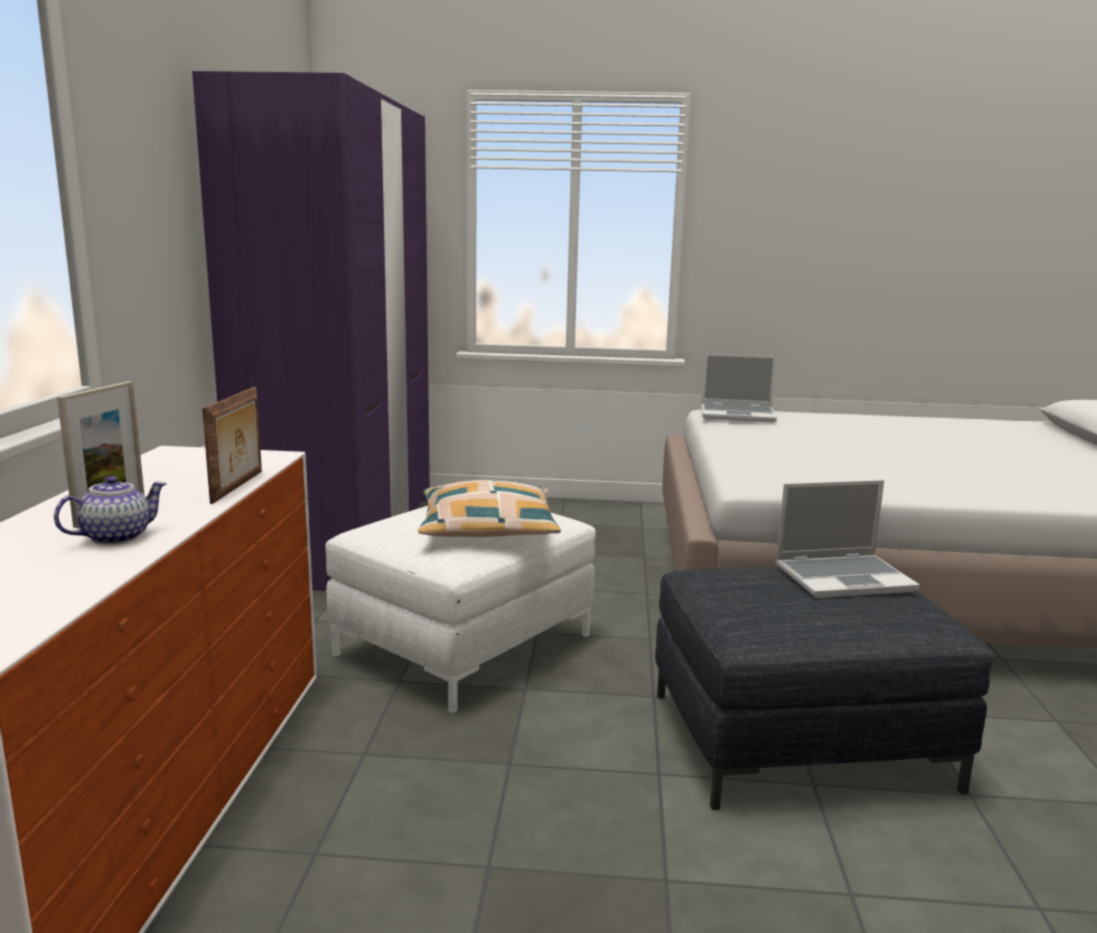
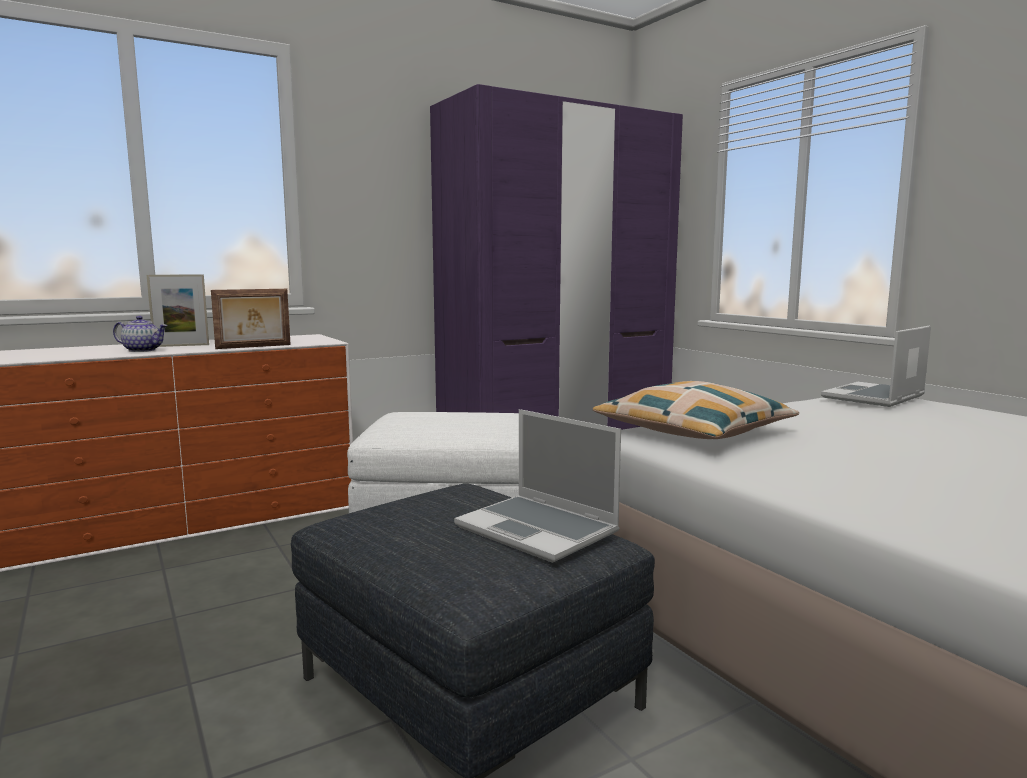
camera: 55 degrees right, 5 degrees down
(487, 528) = (451, 427): pillow -> pillow (693, 431)
(738, 415) = (874, 397): laptop -> laptop turned 75 degrees clockwise

